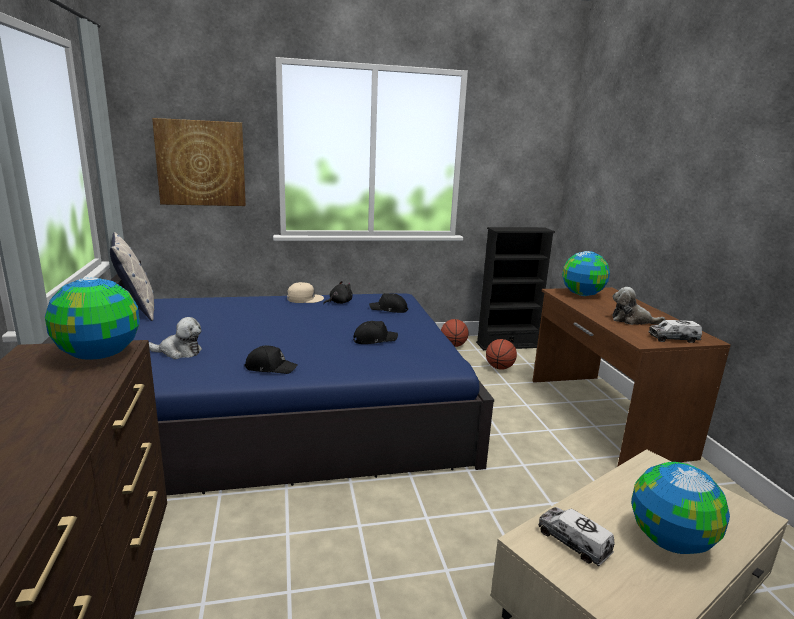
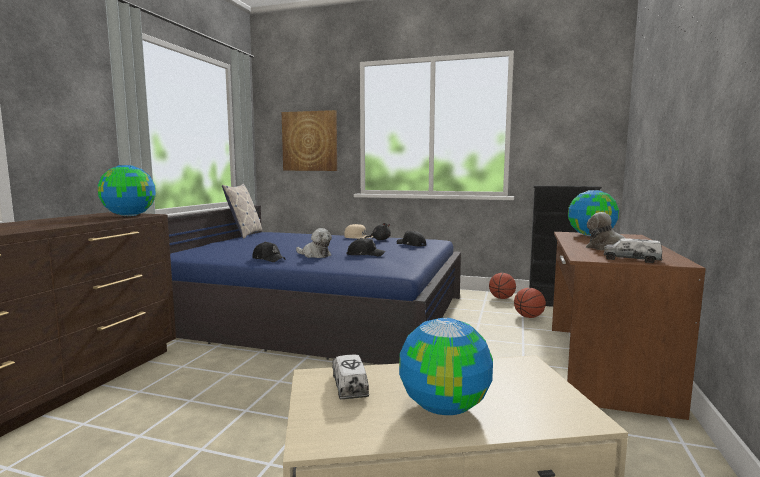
camera: 30 degrees right, 10 degrees down
(179, 352) = (231, 249): plush toy -> plush toy (315, 255)

